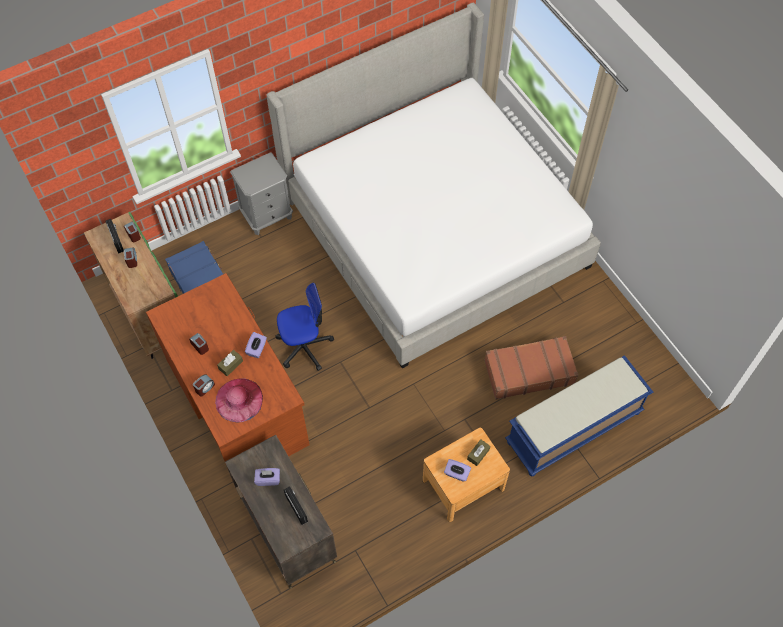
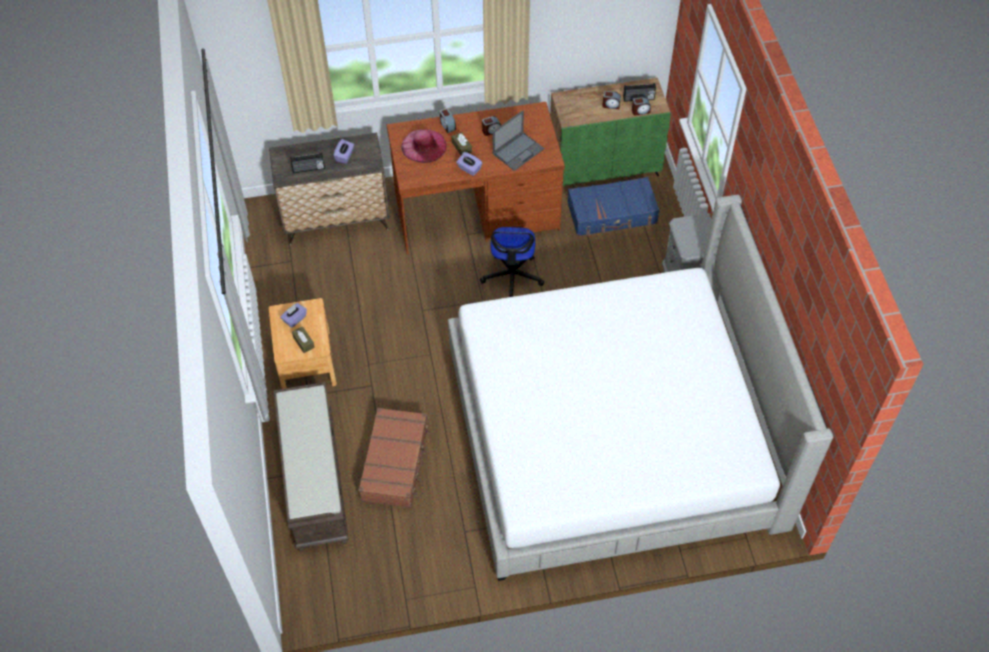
camera: 110 degrees right, 5 degrees down
(220, 315) = (518, 151): none -> laptop
(573, 428) = (313, 479): blue bench -> brown bench

